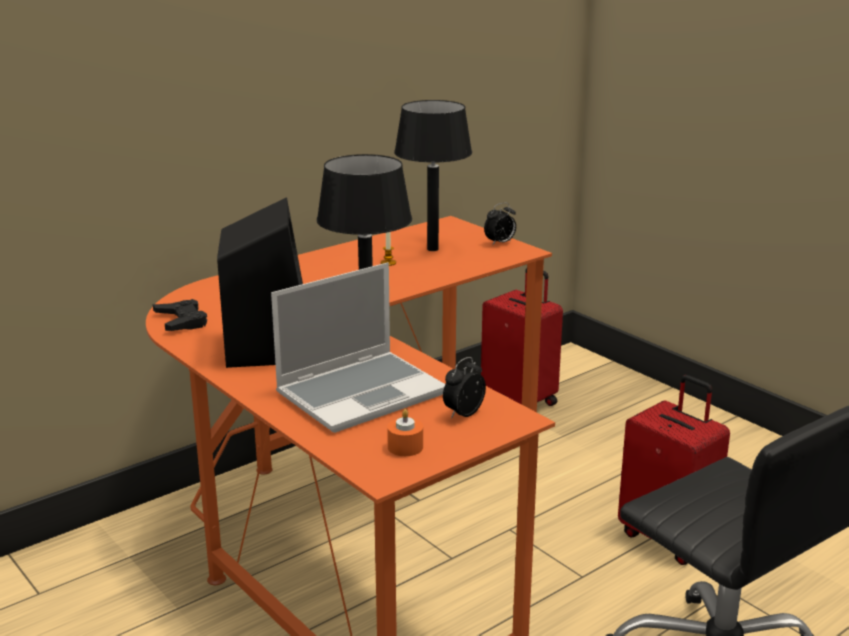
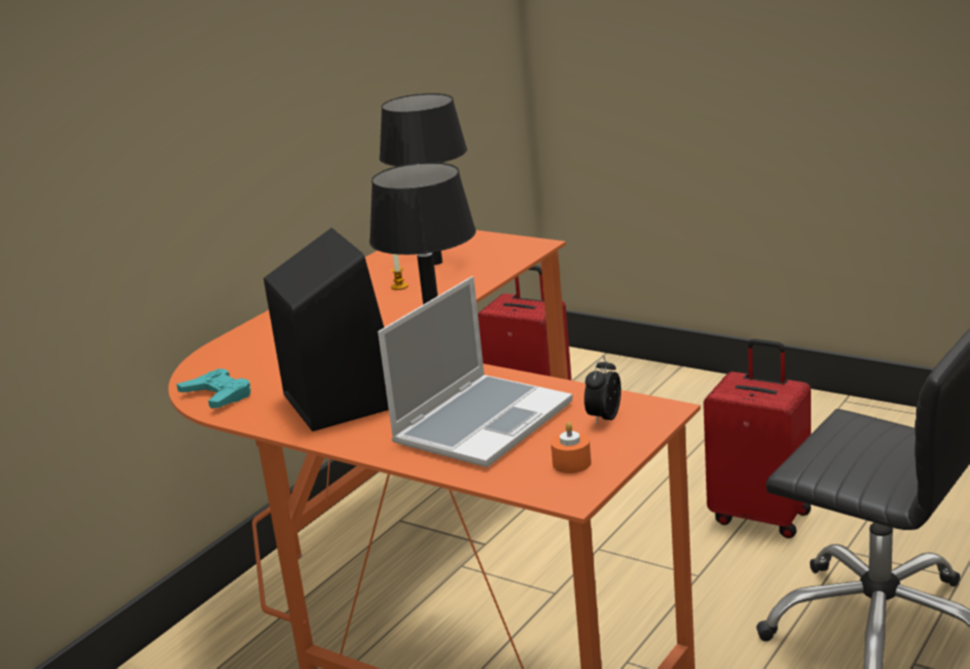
camera: 15 degrees left, 0 degrees up
(181, 321) = (217, 395): black game controller -> turquoise game controller
(500, 243) = (503, 242): alarm clock -> none

